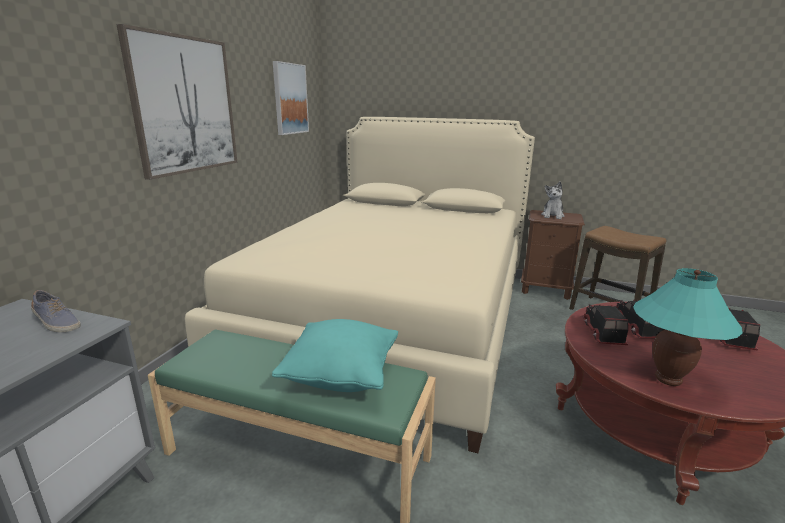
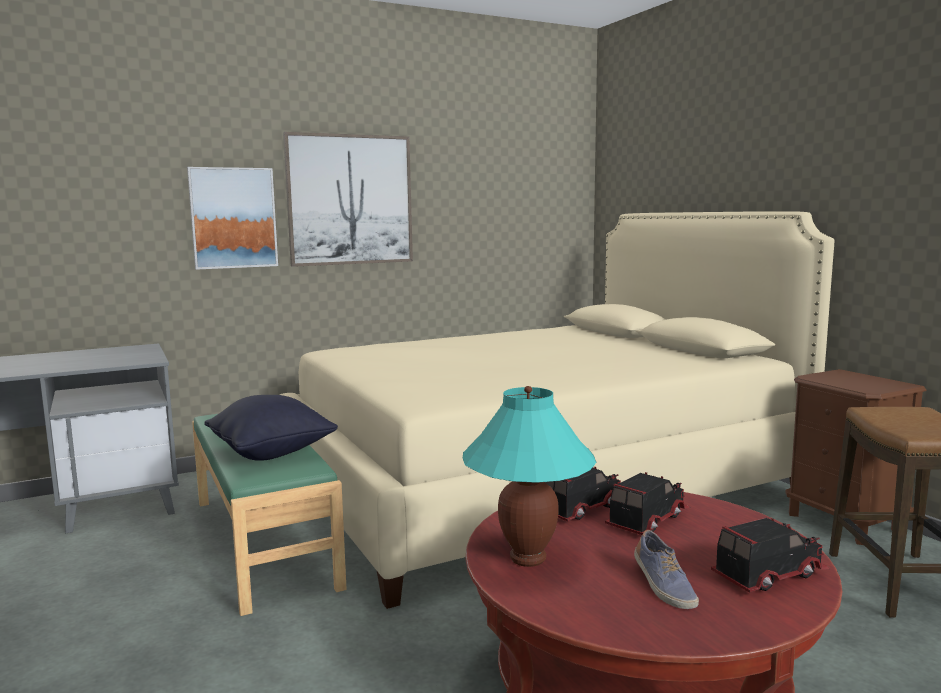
camera: 45 degrees right, 10 degrees down
(56, 323) = (140, 355): shoe -> shoe (663, 586)
(290, 99) = (522, 193): picture -> picture (233, 218)
(341, 376) = (271, 453): turquoise pillow -> black pillow
(552, 216) = (849, 379): plush toy -> none

